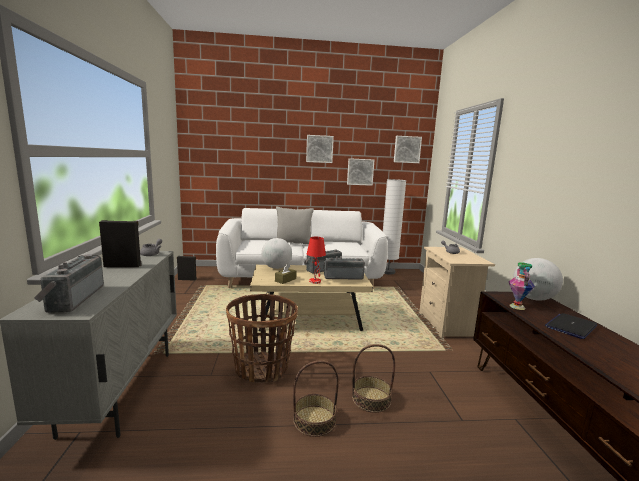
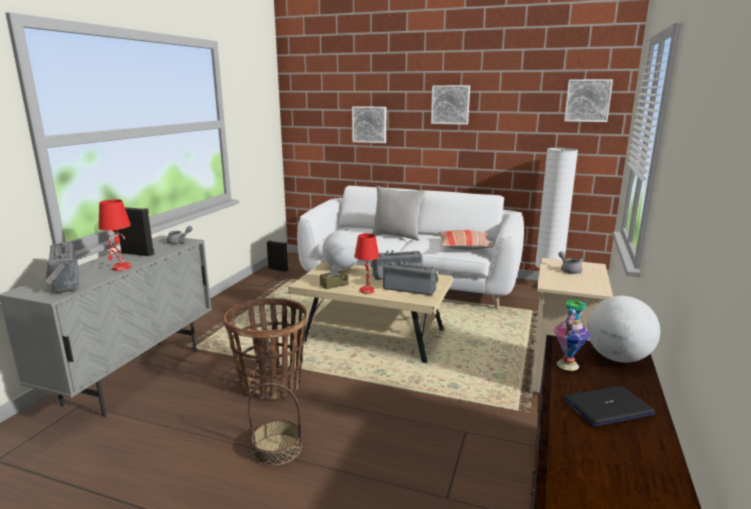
camera: 25 degrees right, 5 degrees up
(73, 298) = (62, 282): radio -> radio turned 45 degrees counterclockwise
(123, 279) = (121, 267): none -> red table lamp
(347, 247) = (464, 246): none -> pillow
(360, 172) = (510, 136): picture -> picture (369, 124)
(371, 399) = (358, 444): basket -> none

